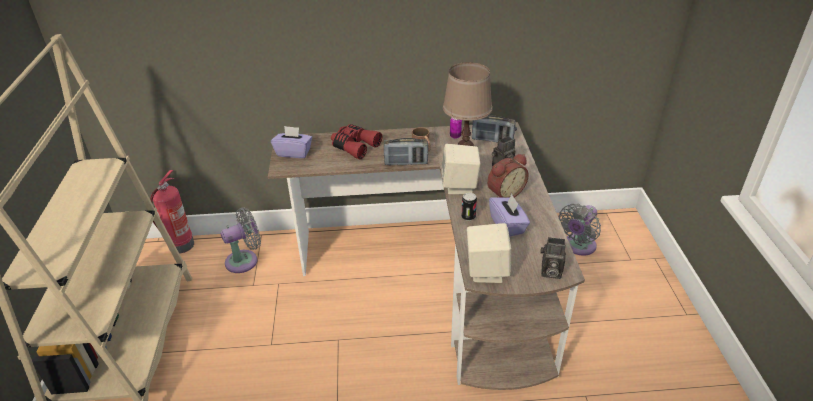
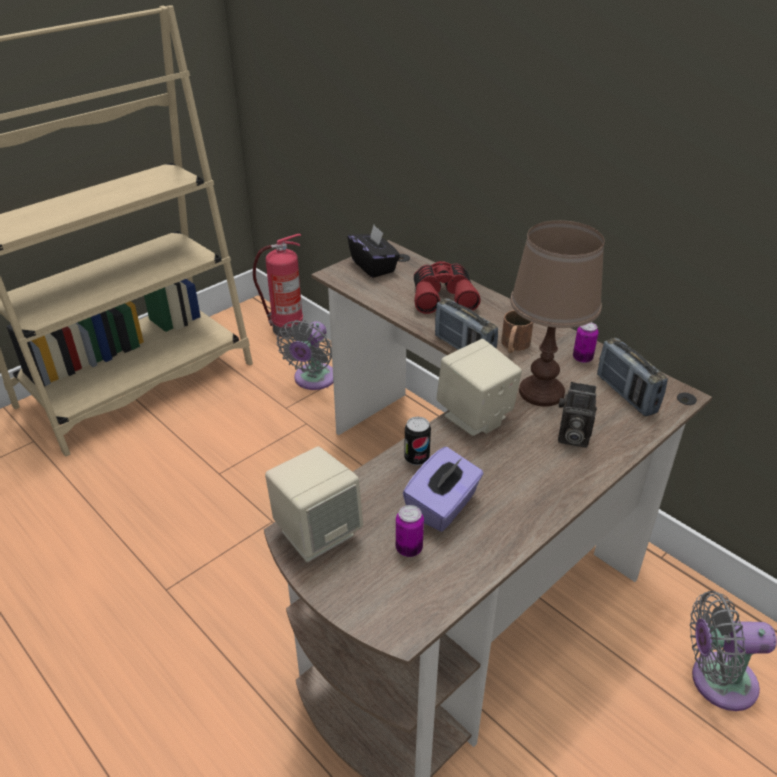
camera: 50 degrees right, 0 degrees up
(245, 260) = (313, 380): grey fan -> grey fan turned 90 degrees clockwise
(294, 152) = (374, 266): purple tissue box -> black tissue box
(504, 193) = (516, 467): alarm clock -> none
(523, 248) = (409, 548): none -> can
(549, 272) = (382, 606): camera -> none

